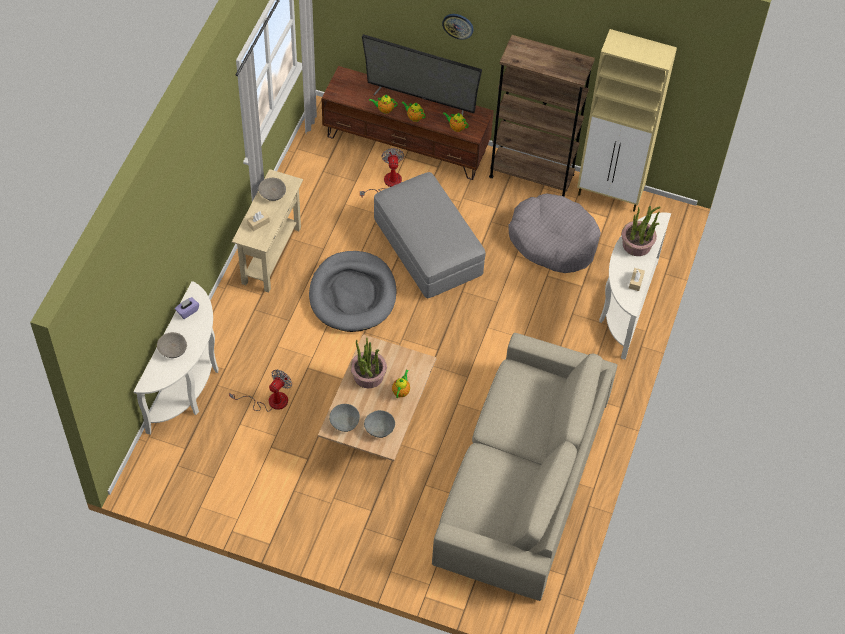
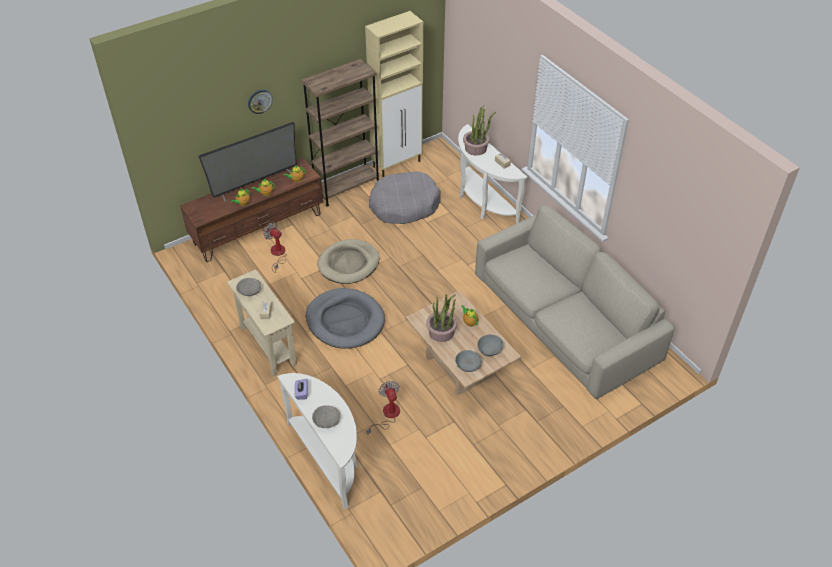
camera: 50 degrees left, 10 degrees down
(427, 248) = (349, 264): grey ottoman -> beige dog bed

